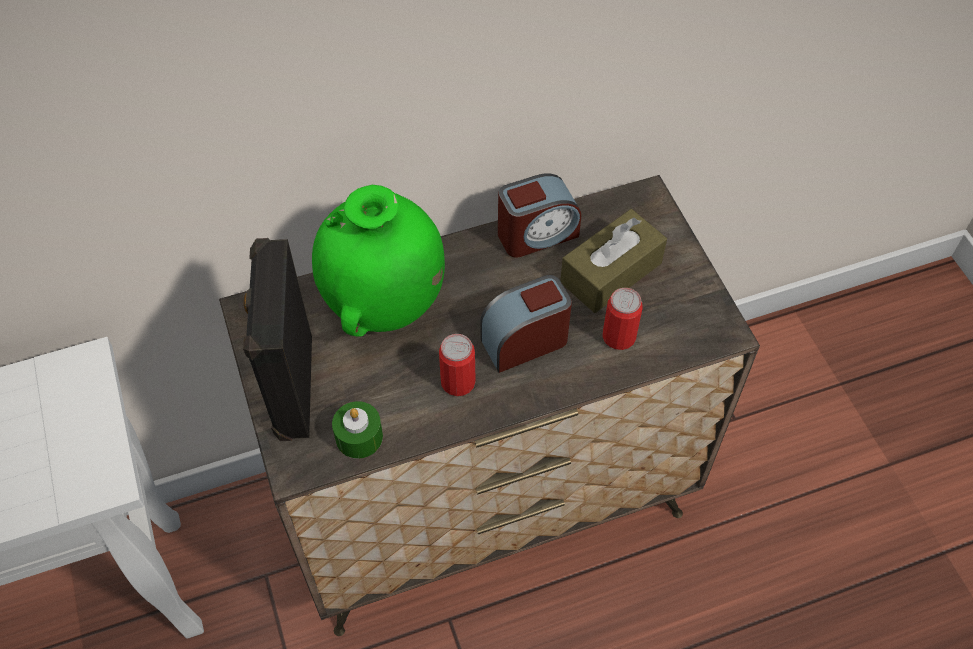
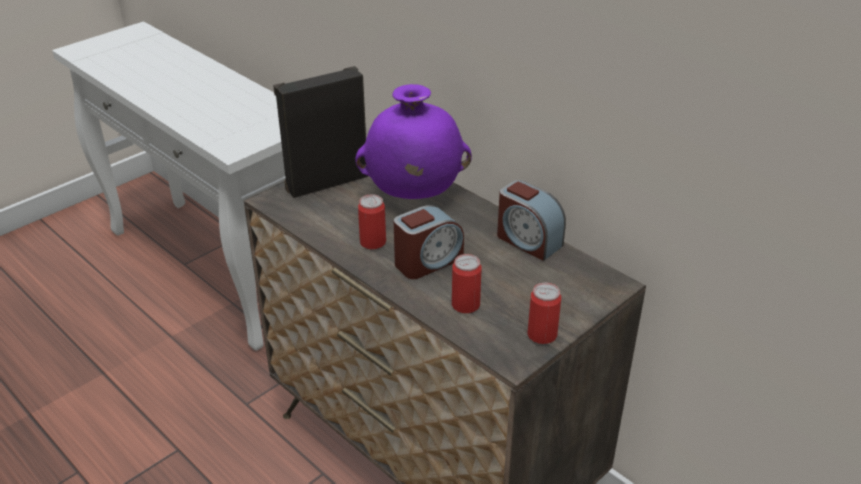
camera: 65 degrees right, 20 degrees down
(359, 437) = (305, 216): green candle -> none
(384, 305) = (413, 196): green vase -> purple vase
(525, 341) = (428, 261): alarm clock -> alarm clock turned 105 degrees clockwise
(611, 272) = (522, 285): brown tissue box -> none
(695, 291) = (542, 334): none -> can

